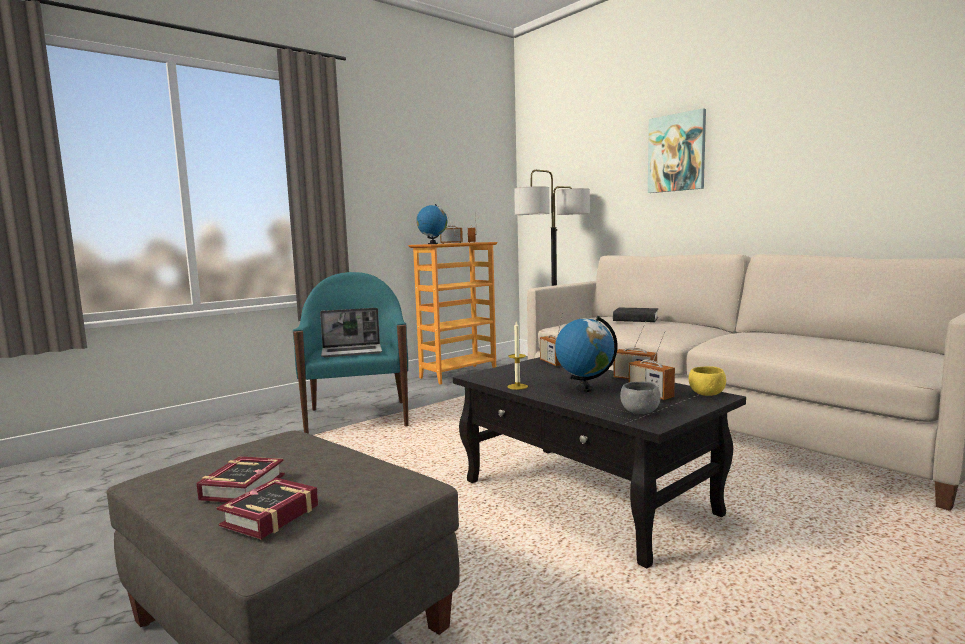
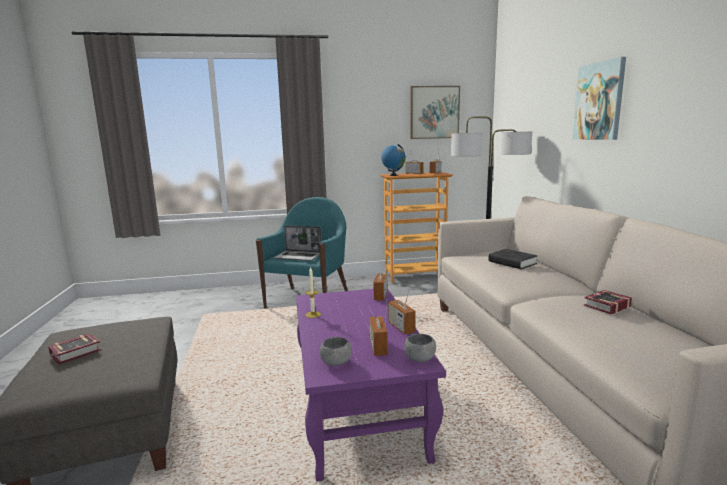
camera: 30 degrees right, 5 degrees up
(265, 517) = (50, 376): book -> book (605, 306)
(461, 170) = (434, 112): none -> picture
(584, 389) = (347, 329): globe -> none
(588, 498) = (359, 410): black coffee table -> purple coffee table
(706, 394) = (419, 359): yellow bowl -> grey bowl

